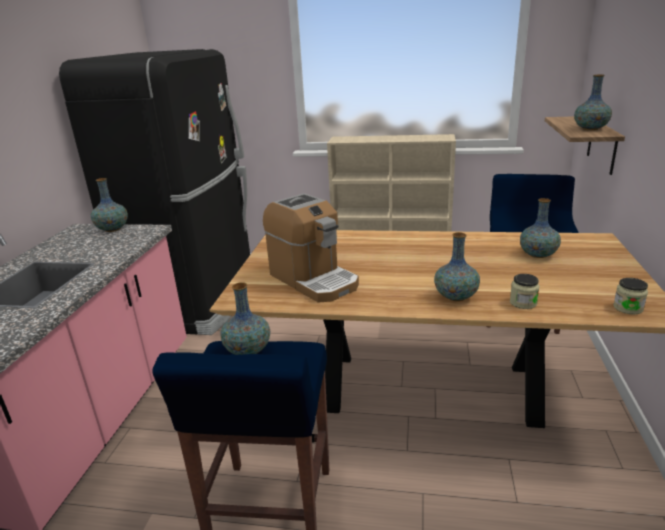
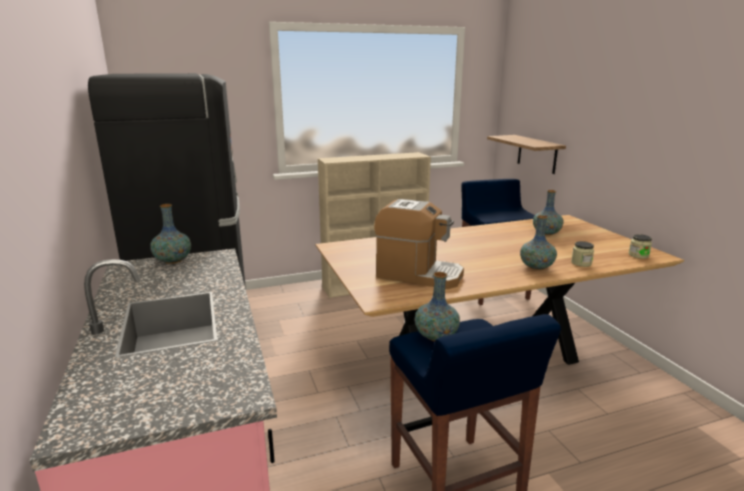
camera: 30 degrees left, 5 degrees down
(590, 129) = (535, 142): vase -> none

